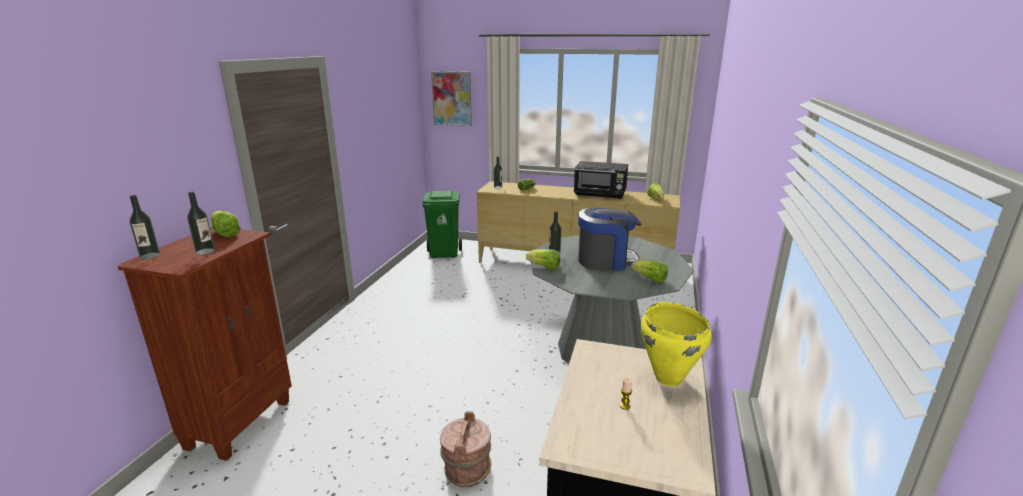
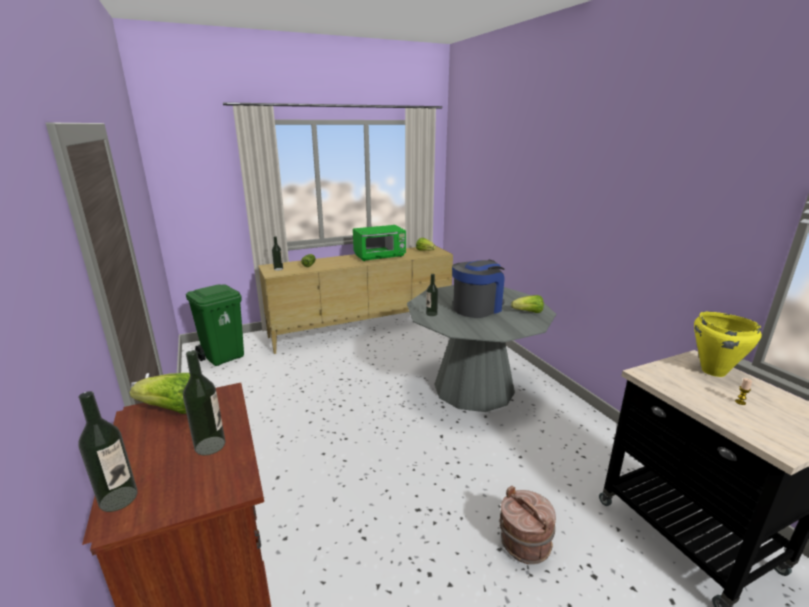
camera: 40 degrees left, 0 degrees up
(452, 98) = (190, 179): picture -> none
(544, 267) = (448, 328): lettuce -> none
(600, 194) = (380, 256): black microwave -> green microwave

